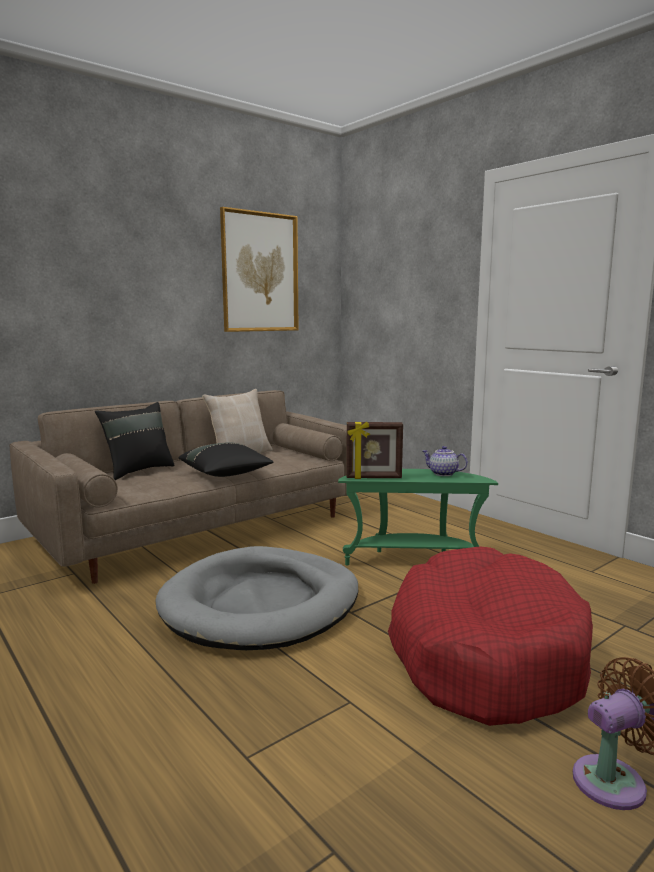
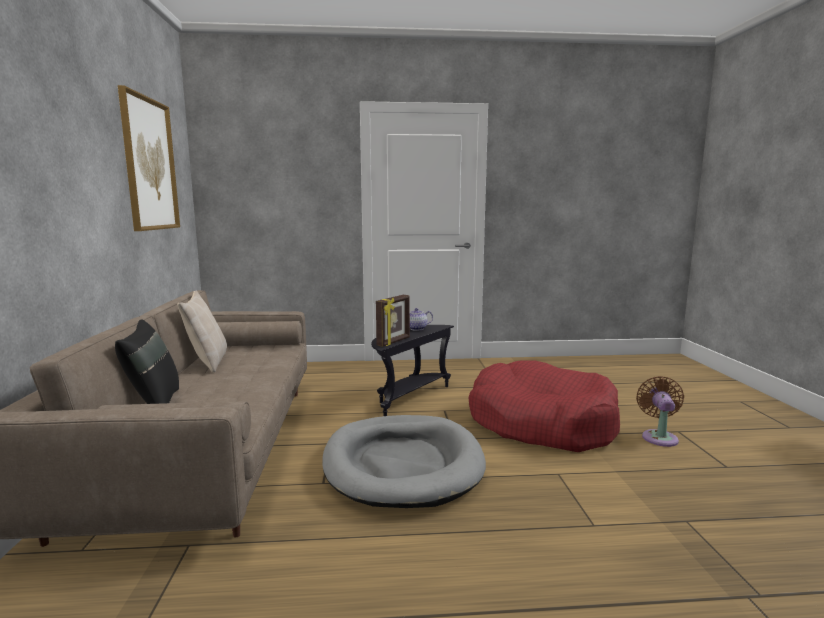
camera: 55 degrees left, 0 degrees up
(226, 474) = (257, 377): black pillow -> none
(413, 559) = (408, 398): green side table -> black side table

